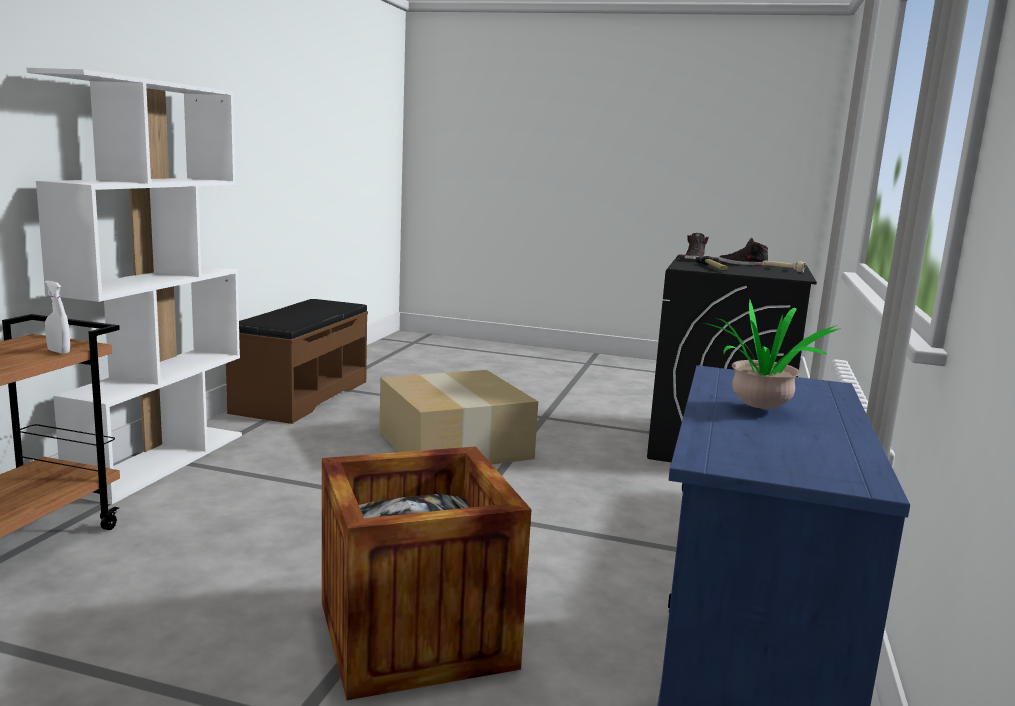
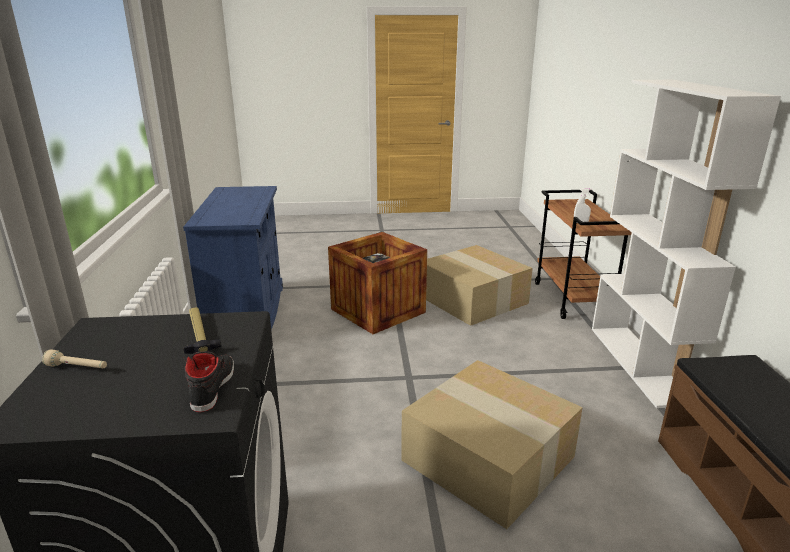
camera: 160 degrees right, 10 degrees up
(177, 607) = (474, 299): none -> cardboard box
(742, 264) = (131, 382): black shoe -> none
(760, 408) = (239, 205): potted plant -> none

